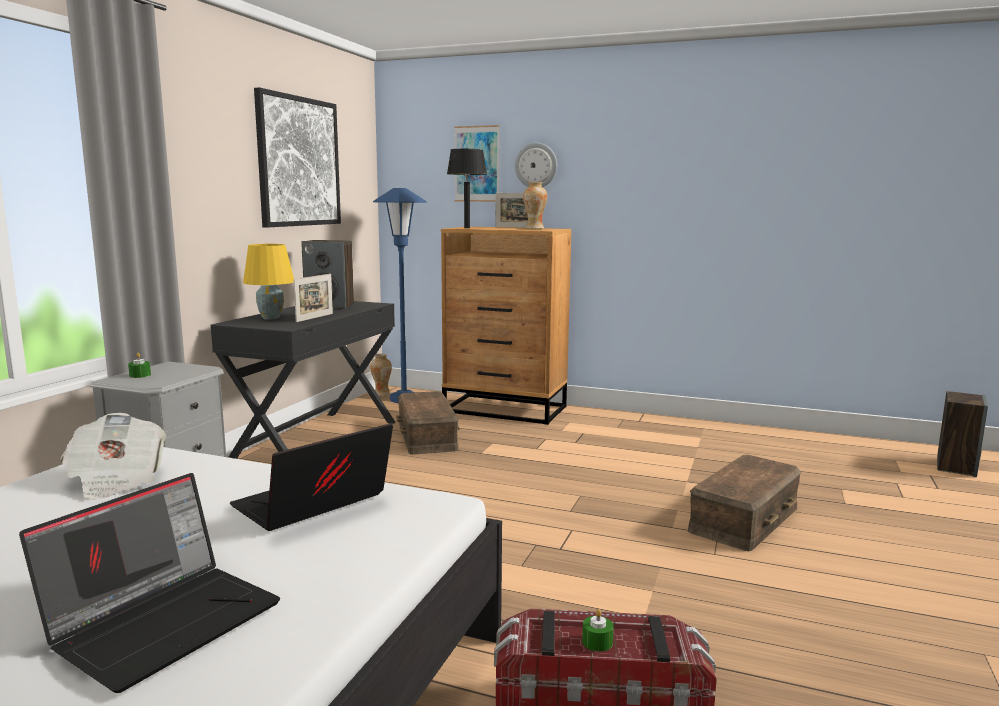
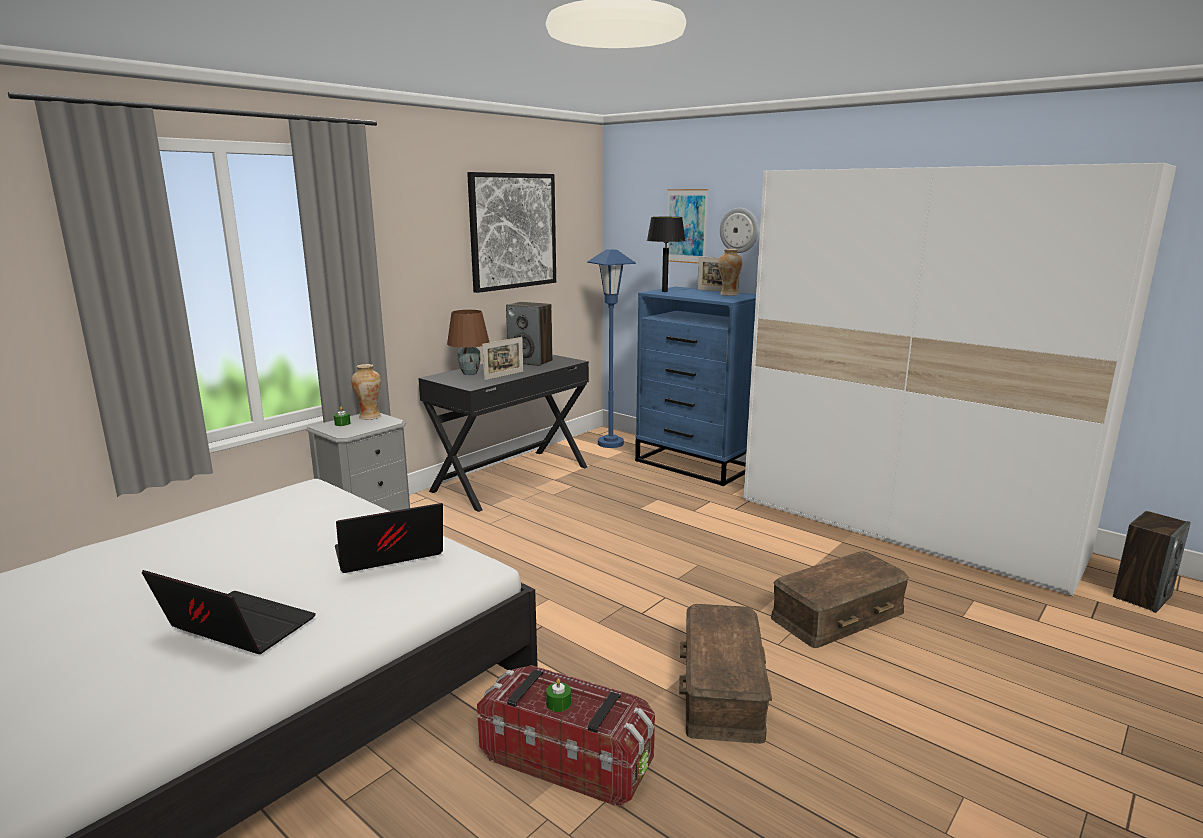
camera: 20 degrees right, 5 degrees up
(116, 480) = (284, 512): newspaper -> none
(165, 620) = (235, 629): laptop -> laptop turned 120 degrees counterclockwise
(271, 318) = (469, 373): yellow table lamp -> brown table lamp
(381, 394) = (595, 435): vase -> vase (369, 417)
(428, 436) = (605, 485): brown storage box -> brown storage box (723, 689)
(506, 409) = (695, 465): brown dresser -> blue dresser
(735, 438) = (904, 526): none -> white wardrobe

